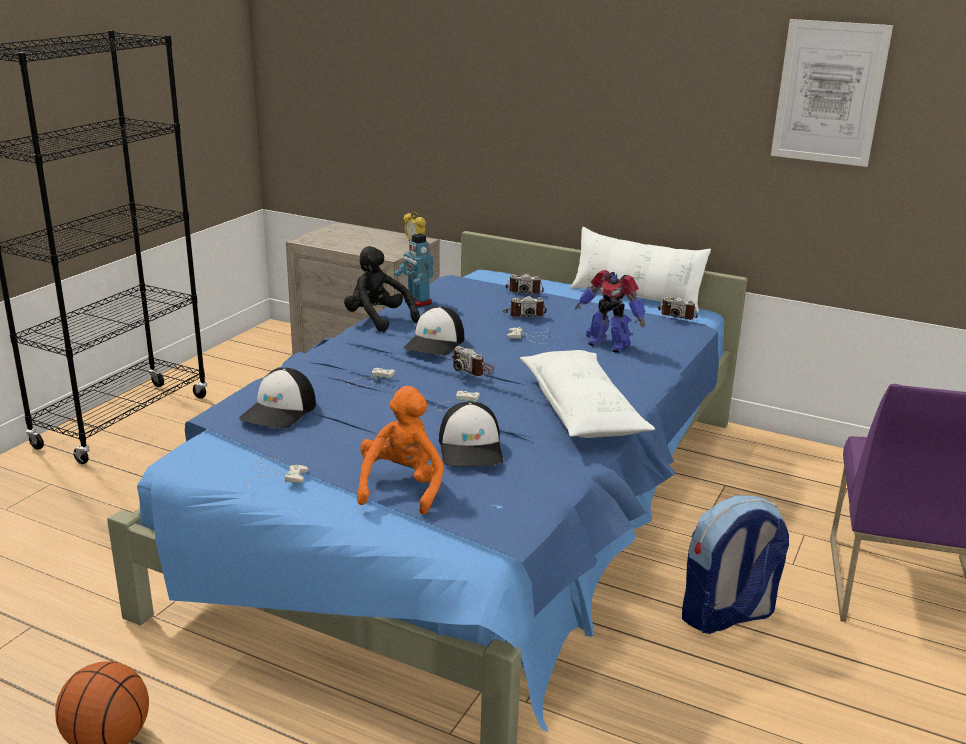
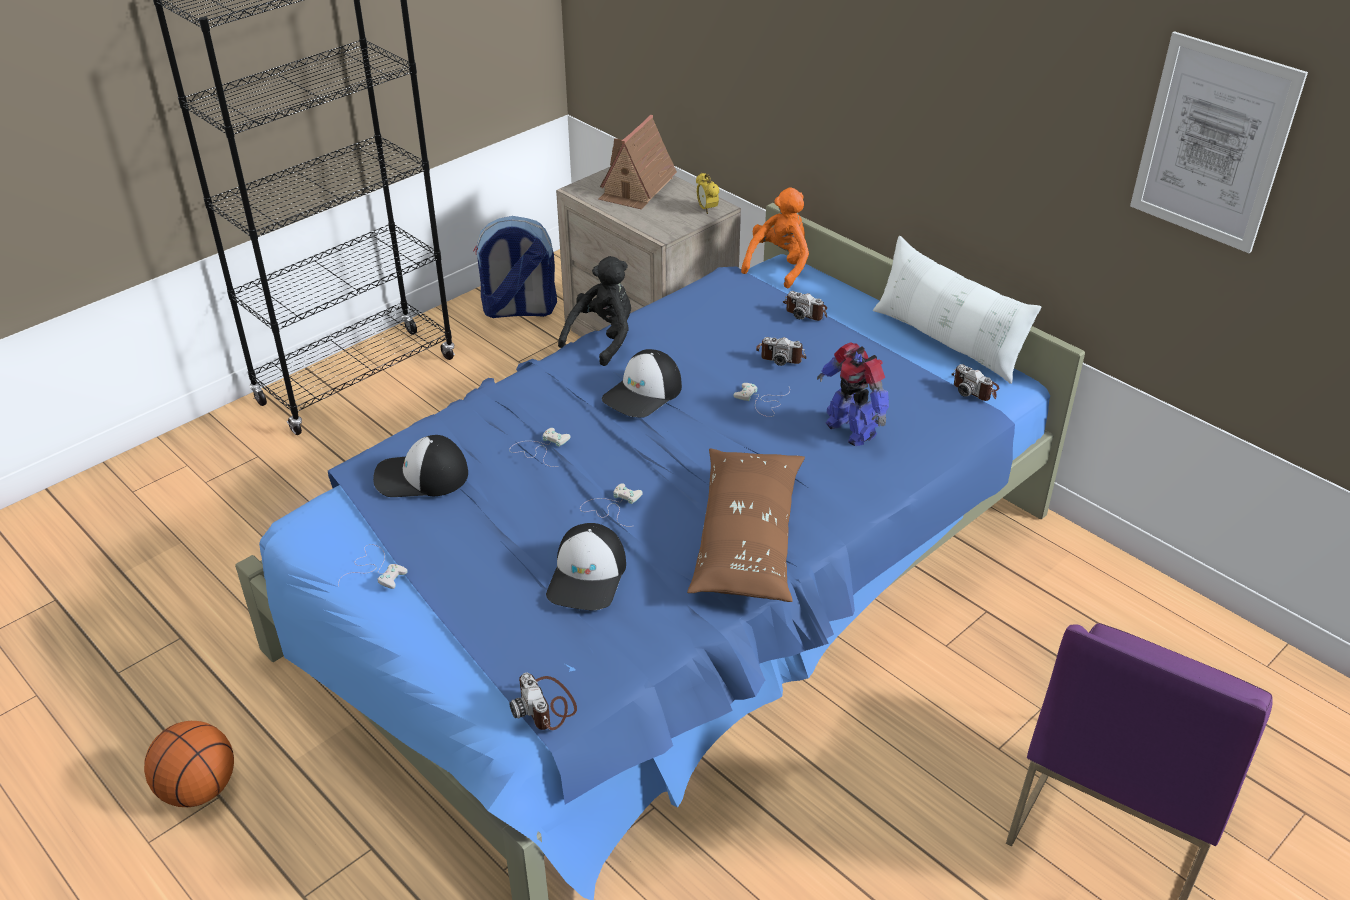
camera: 20 degrees right, 15 degrees up
(279, 411) = (420, 477): cap -> cap turned 45 degrees clockwise
(350, 236) = (636, 188): none -> toy house
(378, 320) = (603, 339): black plush toy -> black plush toy turned 60 degrees clockwise
(402, 487) = (488, 617): orange plush toy -> orange plush toy (779, 265)
(417, 302) = (666, 313): toy robot -> none
(472, 369) = (660, 447): camera -> camera (546, 706)
(582, 410) = (747, 539): white pillow -> brown pillow
(727, 616) = (874, 802): backpack -> backpack (518, 310)

